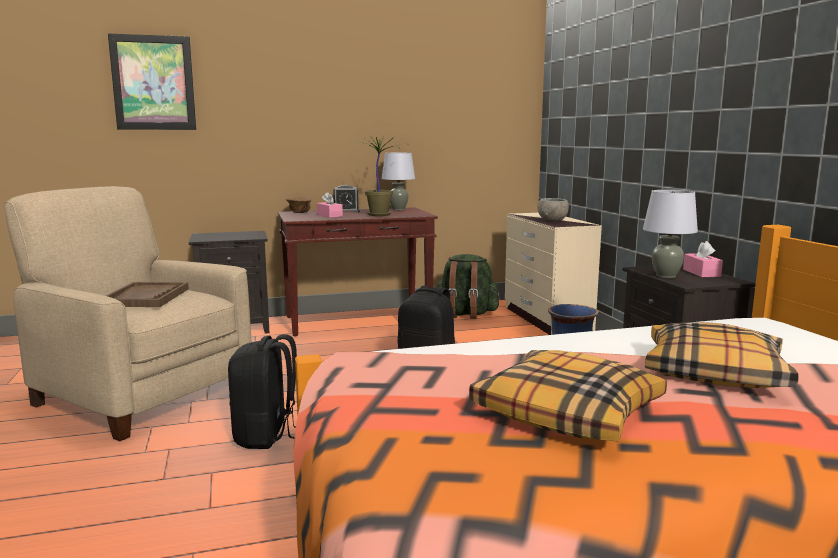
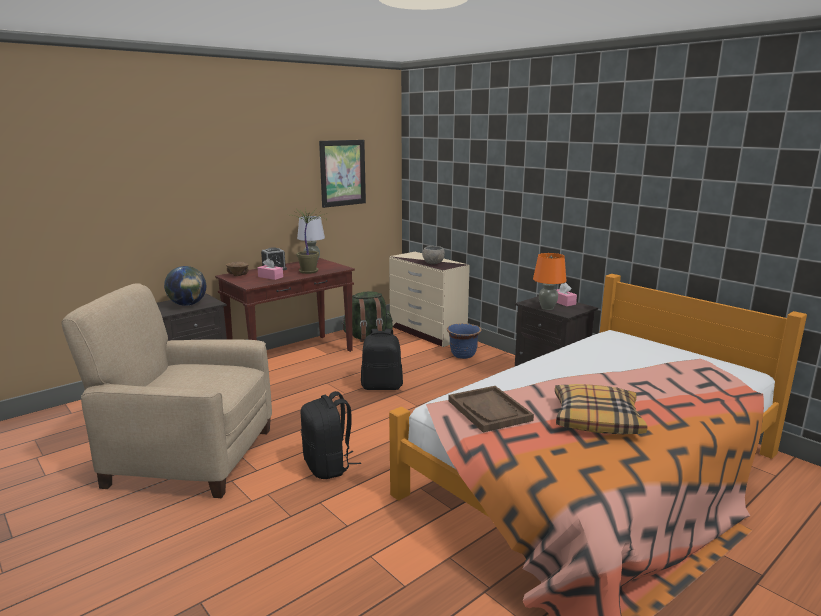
camera: 25 degrees left, 5 degrees up
(146, 297) = (197, 379): brown tray -> brown tray (489, 410)
(153, 83) = (99, 173): picture -> picture (342, 173)
(229, 236) = (187, 305): none -> globe
(666, 276) = (547, 308): grey table lamp -> orange table lamp
(714, 373) = (630, 378): pillow -> none

